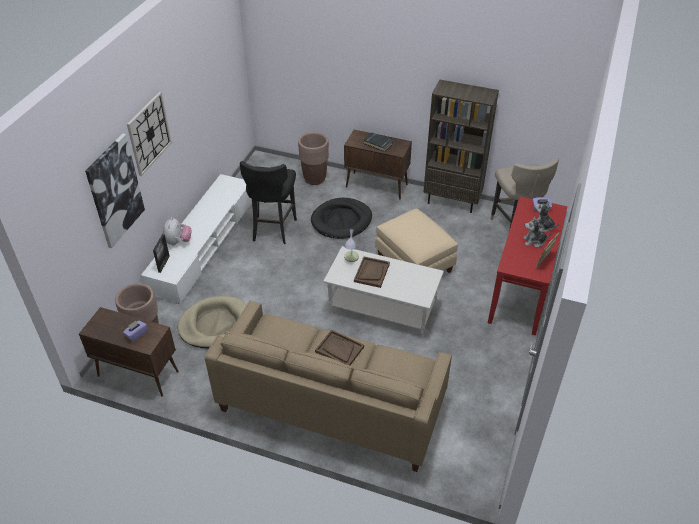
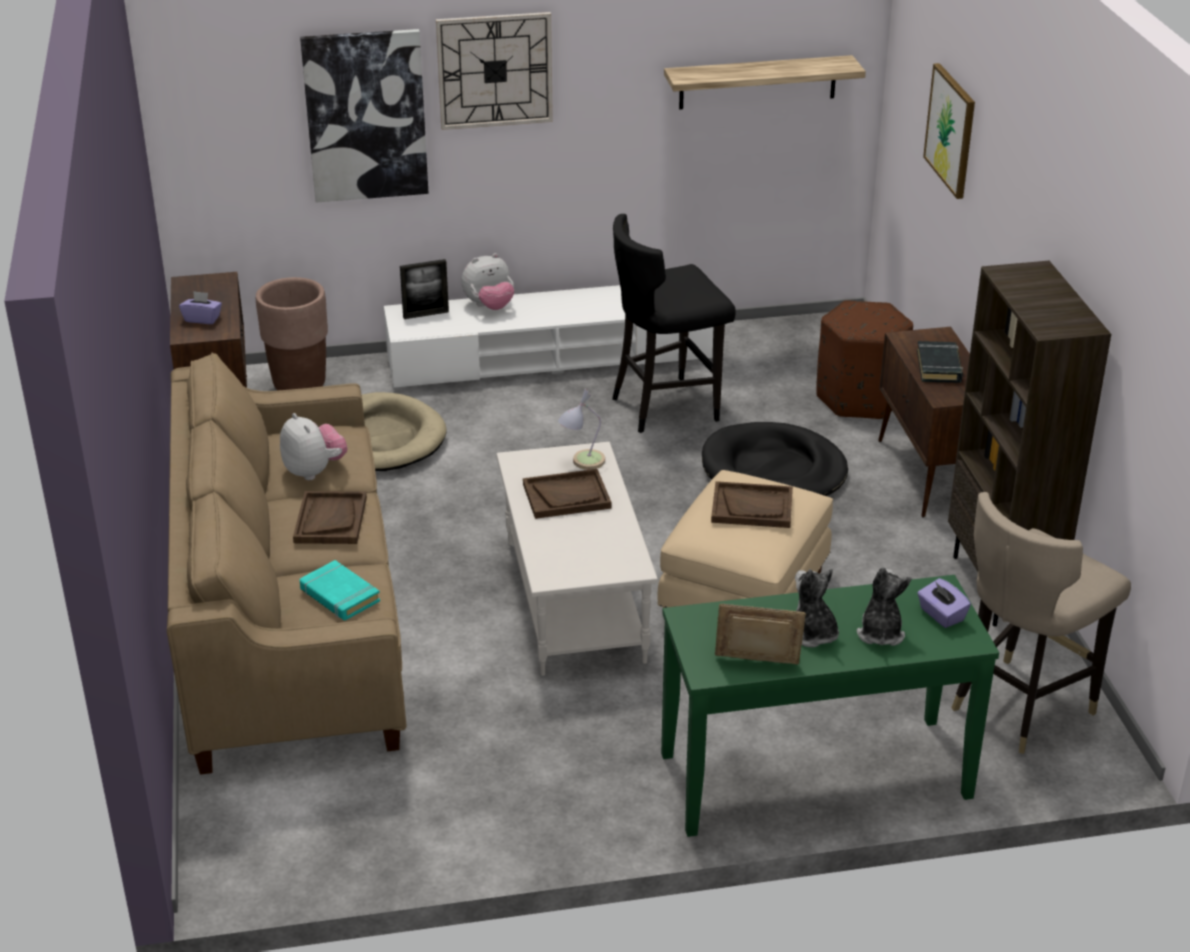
camera: 60 degrees right, 10 degrees down
(217, 78) = (757, 82): none -> shelf
(294, 342) = (314, 471): none -> plush toy
(314, 179) = (859, 398): brown planter -> brown ottoman
(327, 54) = (951, 130): none -> picture
(398, 365) = (339, 596): none -> turquoise book
(416, 228) = (752, 507): none -> brown tray
(522, 290) = (815, 776): red console table -> green console table

